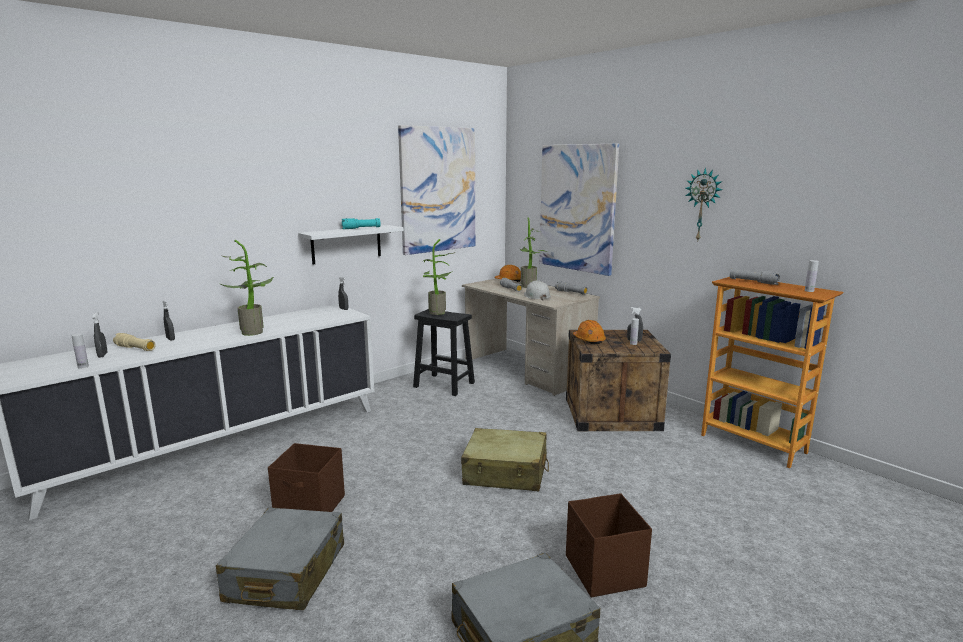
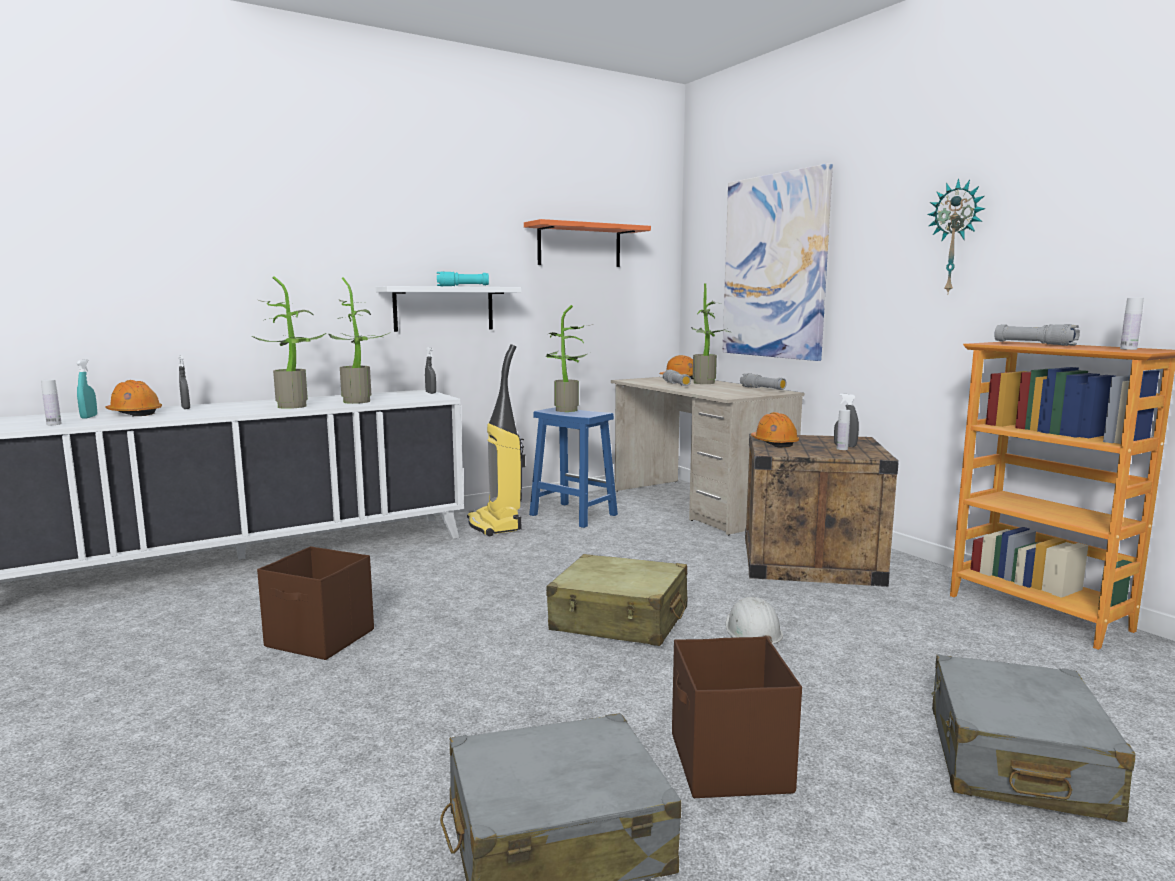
camera: 10 degrees right, 5 degrees down
(102, 355) = (89, 417): grey spray bottle -> turquoise spray bottle
(135, 348) = (134, 413): beige flashlight -> orange hard hat
(286, 573) = (243, 715): grey suitcase -> grey suitcase (1015, 761)
(299, 323) = (361, 401): none -> potted plant
(392, 398) = (495, 525): none -> vacuum cleaner
(438, 190) = (579, 245): picture -> orange shelf
(443, 385) = (572, 514): black stool -> blue stool
(536, 296) = (709, 390): white hard hat -> white hard hat (752, 631)

